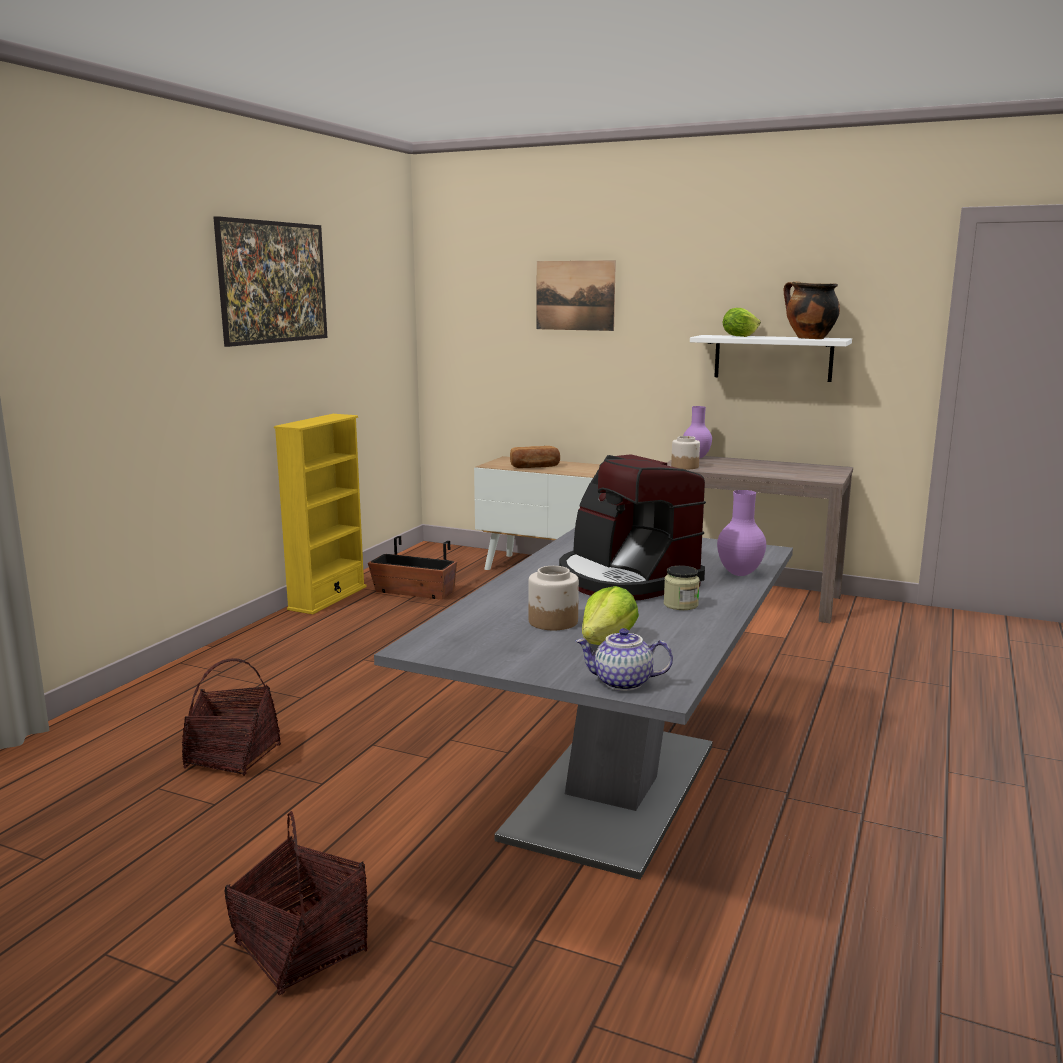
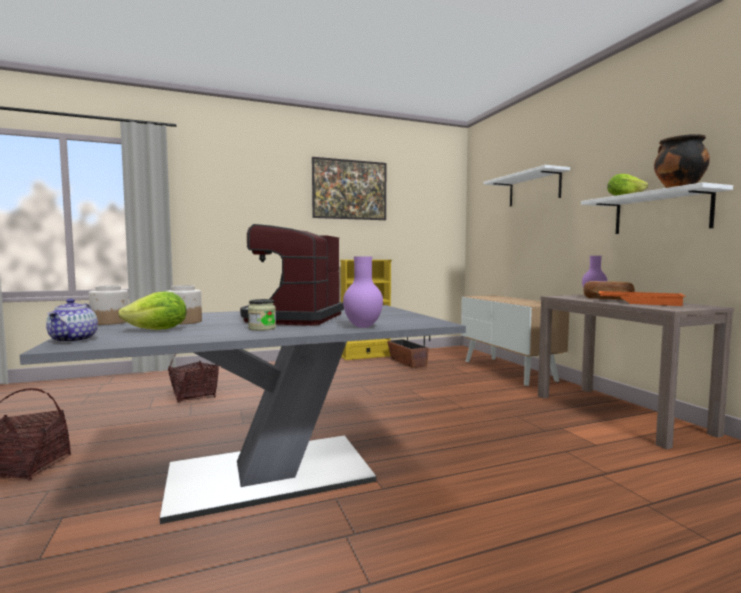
camera: 45 degrees right, 10 degrees down
(535, 466) = (495, 298): bread -> bread (608, 299)
(575, 295) = (534, 189): picture -> white shelf
(622, 683) = (74, 340): teapot -> teapot turned 150 degrees counterclockwise
(685, 466) = (565, 297): jar -> jar (110, 322)
(777, 470) = (639, 303): none -> orange tray

